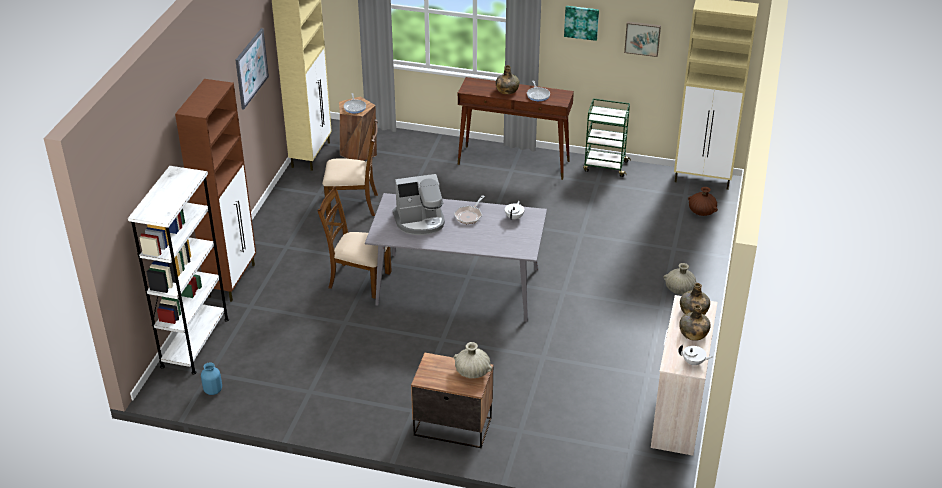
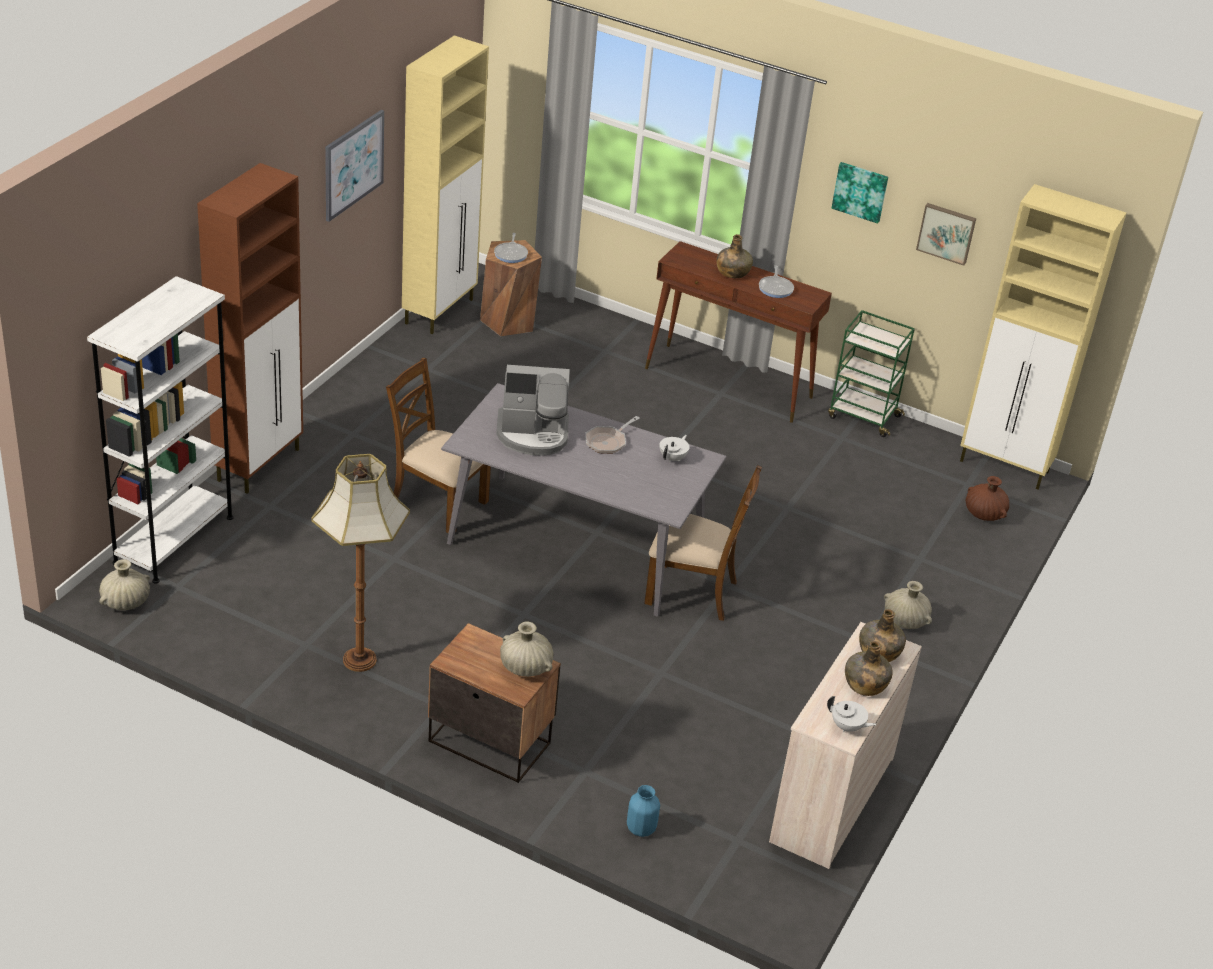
camera: 10 degrees right, 0 degrees up
(179, 391) = (125, 602): none -> beige vase
(213, 391) = (172, 612): blue vase -> blue vase (641, 829)
(349, 393) = (361, 660): none -> floor lamp
(353, 204) = (471, 394): brown chair -> brown chair (692, 592)

